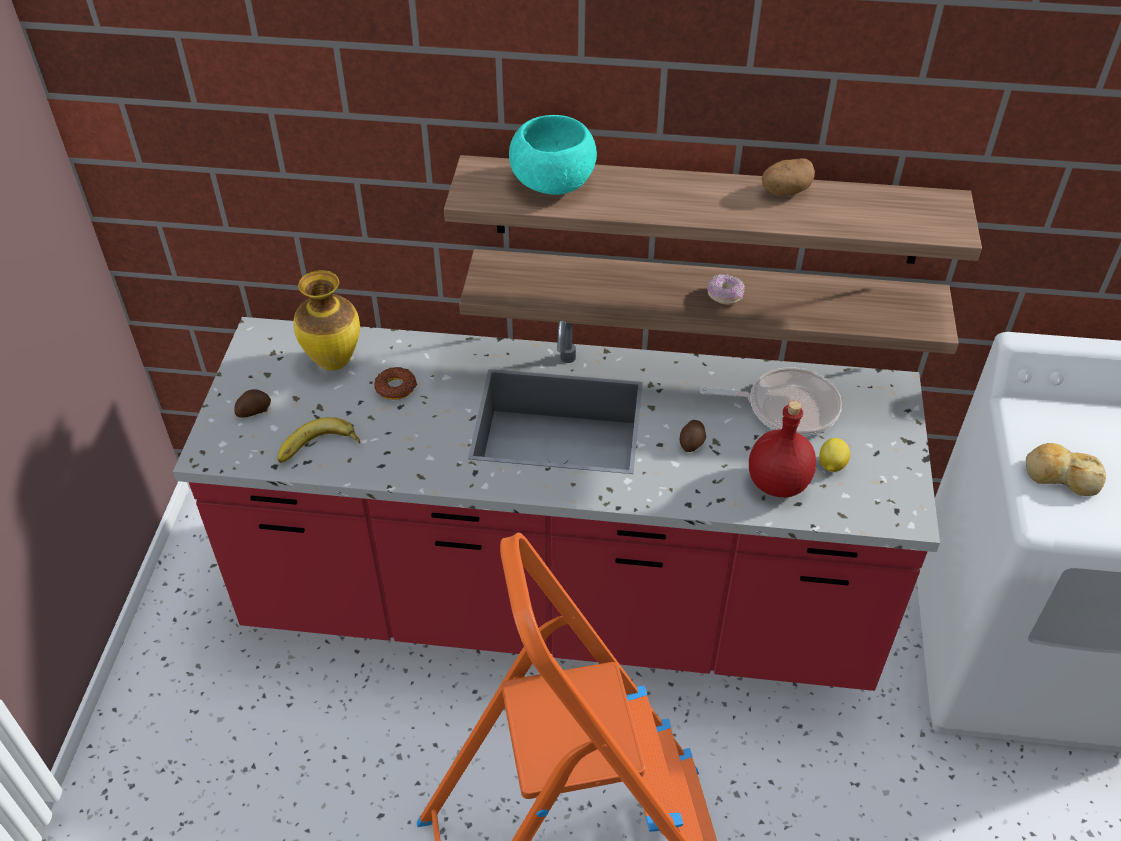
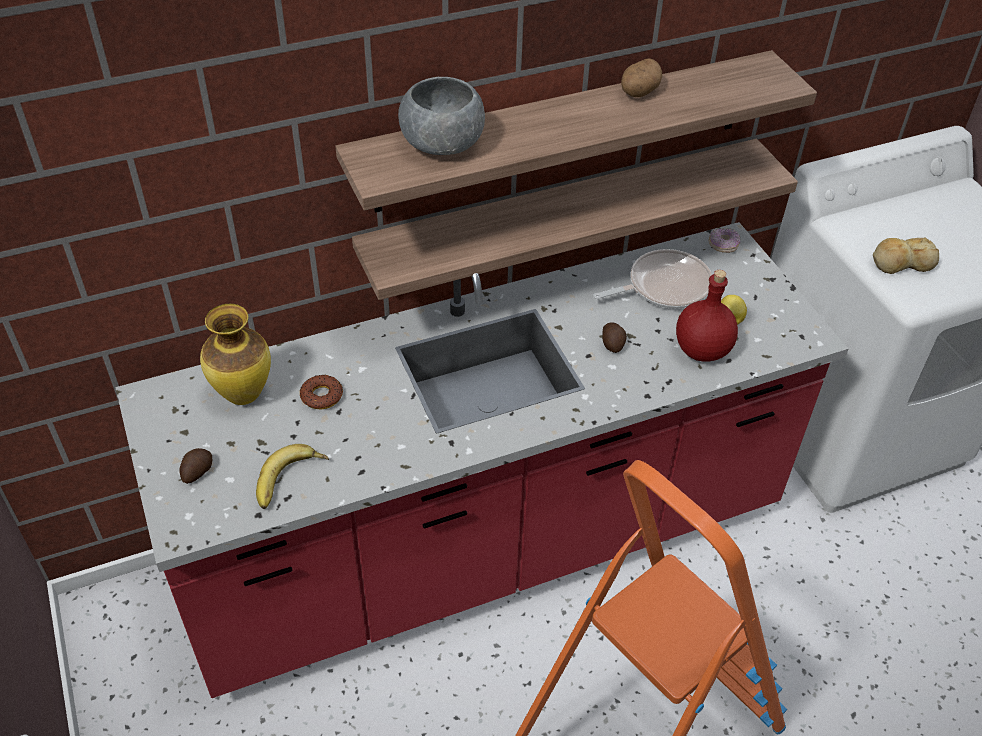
camera: 30 degrees left, 0 degrees up
(553, 183) = (443, 144): turquoise bowl -> grey bowl
(724, 296) = (598, 204): donut -> donut (723, 246)

